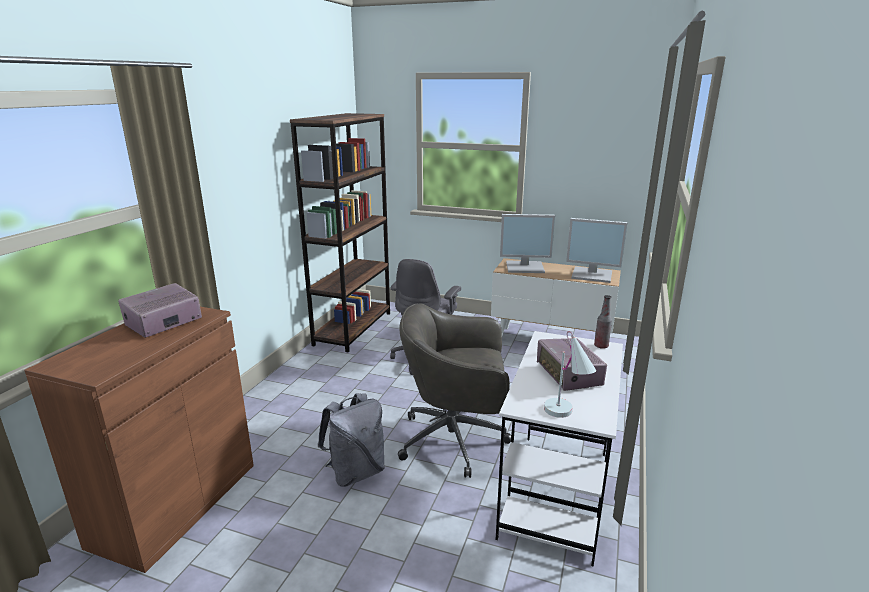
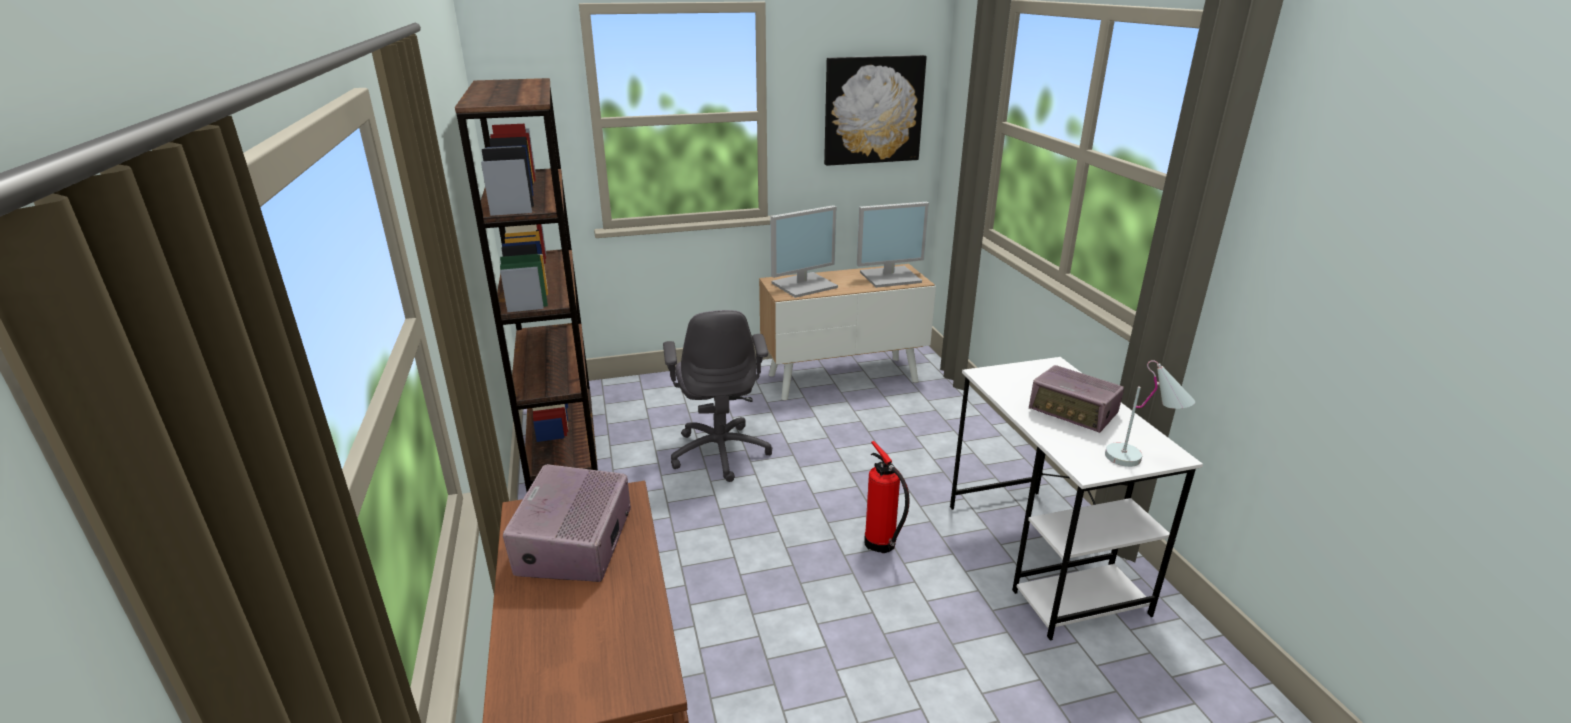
camera: 35 degrees left, 5 degrees up
(356, 472) = (818, 646): grey backpack -> none
(456, 440) = (881, 545): grey office chair -> fire extinguisher
(601, 346) = (1048, 366): bottle -> none
(607, 151) = (873, 110): none -> picture

